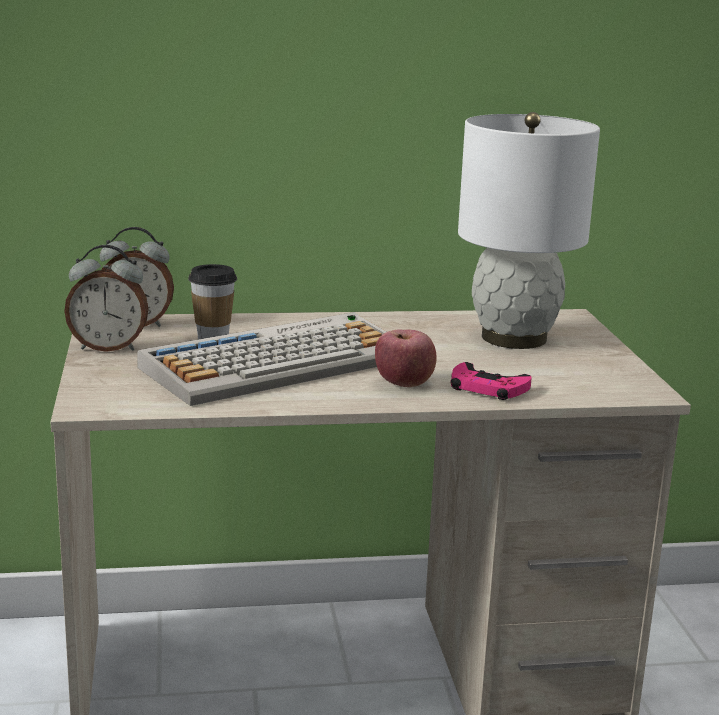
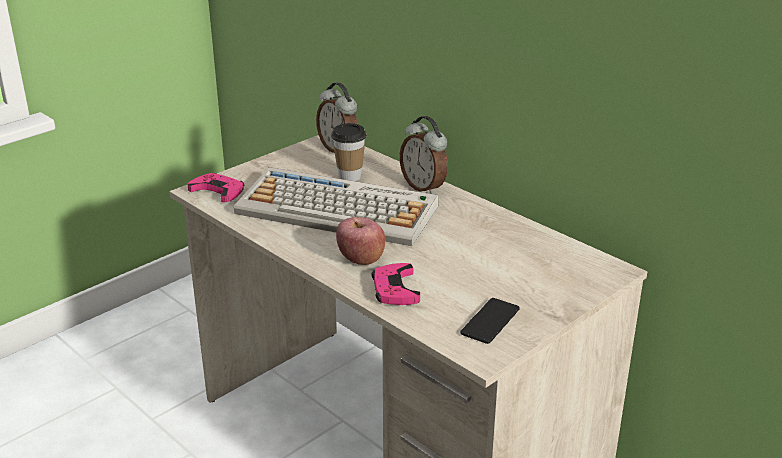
camera: 55 degrees right, 10 degrees up
(108, 347) = (290, 159): alarm clock -> alarm clock (424, 187)
(113, 398) = (218, 191): none -> pink game controller
(513, 338) = (518, 265): white table lamp -> none
(597, 374) = (490, 321): none -> phone

